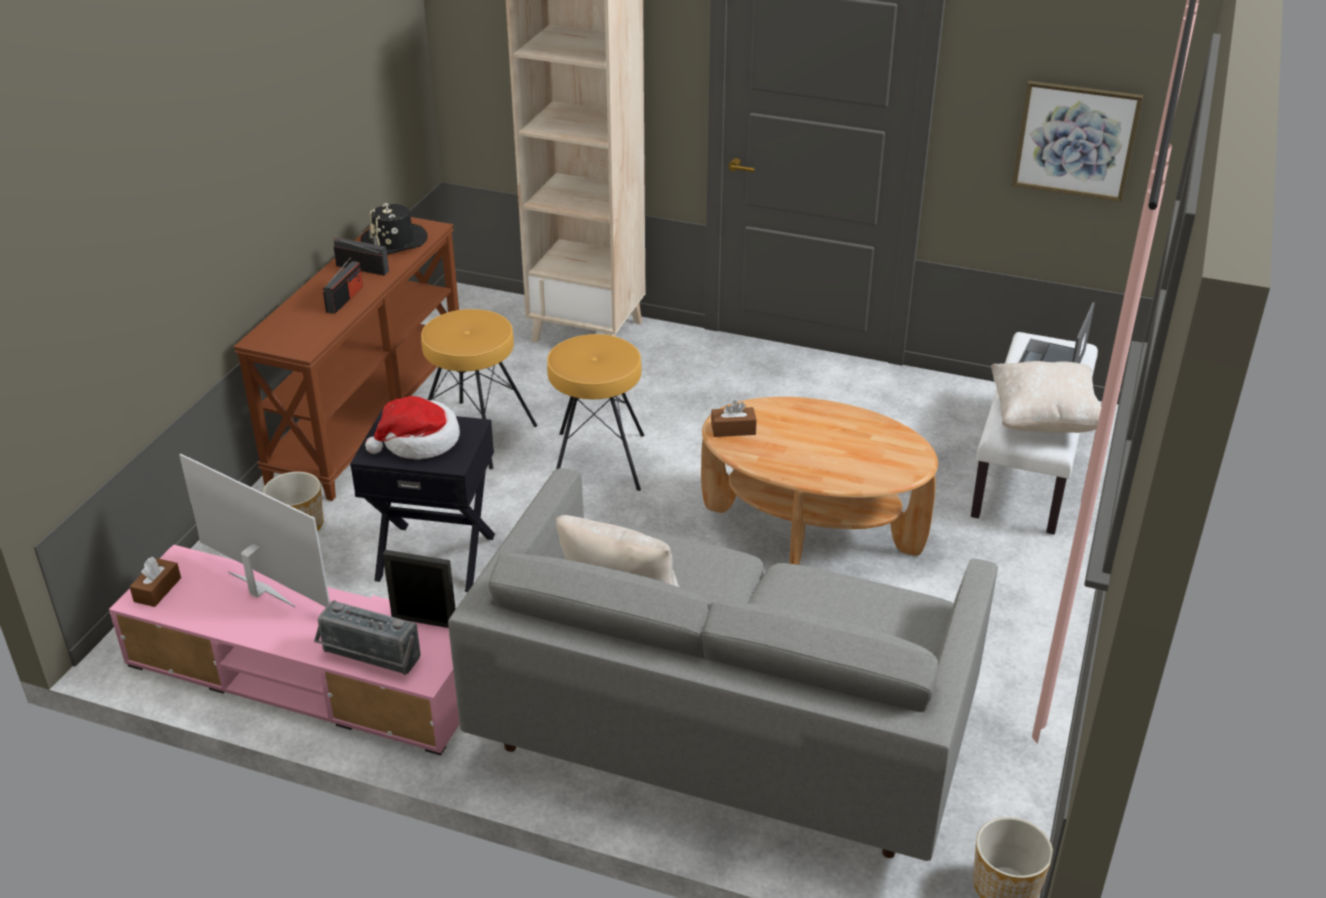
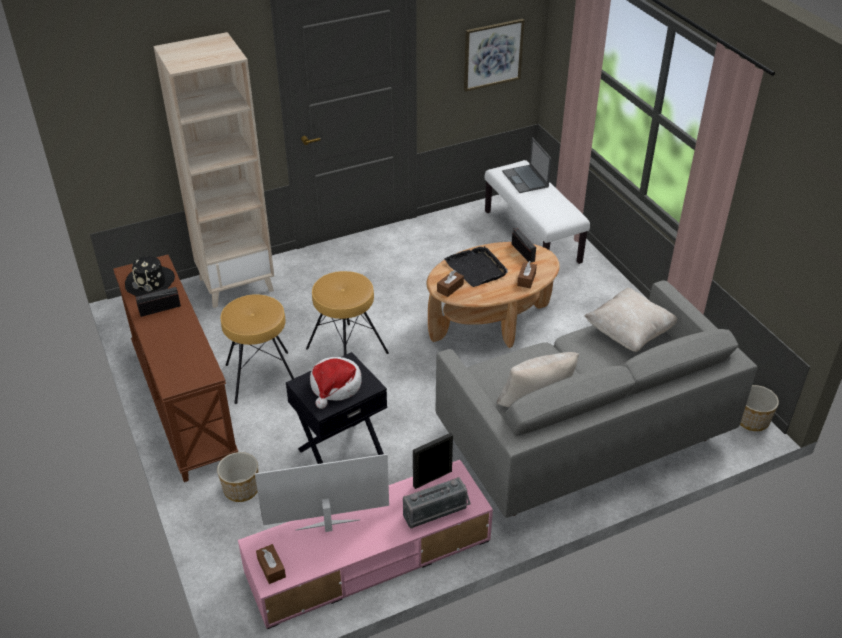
camera: 45 degrees left, 5 degrees up
(344, 299) = (182, 333): radio -> radio (523, 252)
(802, 427) = (477, 268): none -> black tray
(845, 473) = (526, 279): none -> brown tissue box
(1043, 420) = (559, 207): beige pillow -> beige pillow (629, 333)

